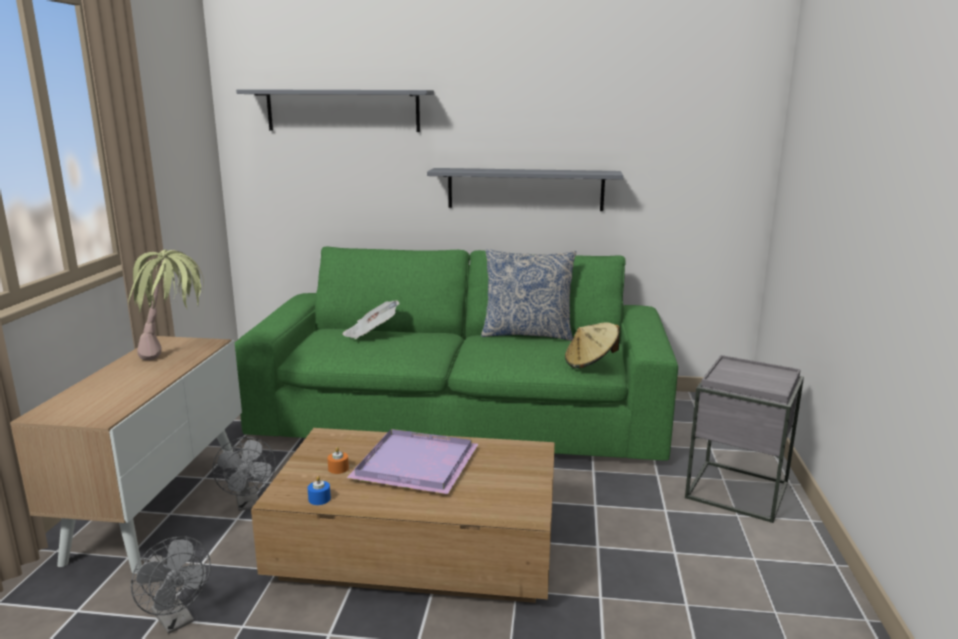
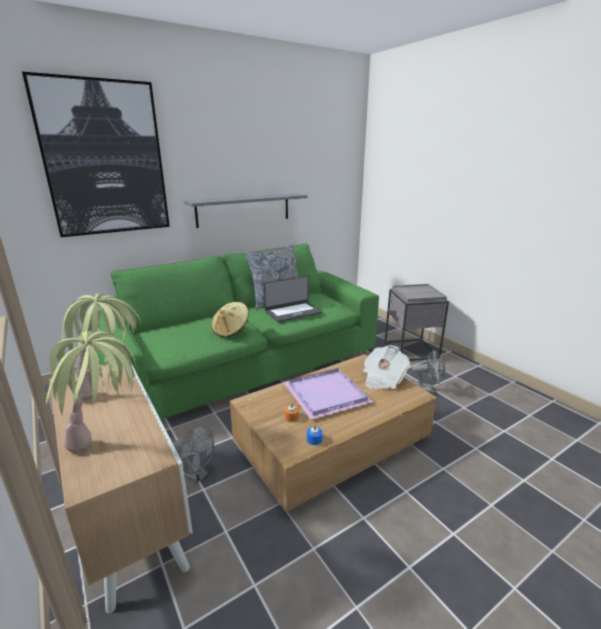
camera: 40 degrees left, 5 degrees up
(97, 396) = (109, 445): none -> potted plant
(176, 621) = (269, 576): grey fan -> grey fan (427, 389)
(342, 110) = (105, 159): grey shelf -> picture
(371, 334) = (187, 326): newspaper -> newspaper (383, 378)
(516, 353) = (292, 312): none -> laptop
(590, 363) = (335, 306): beige hat -> beige hat (231, 331)

